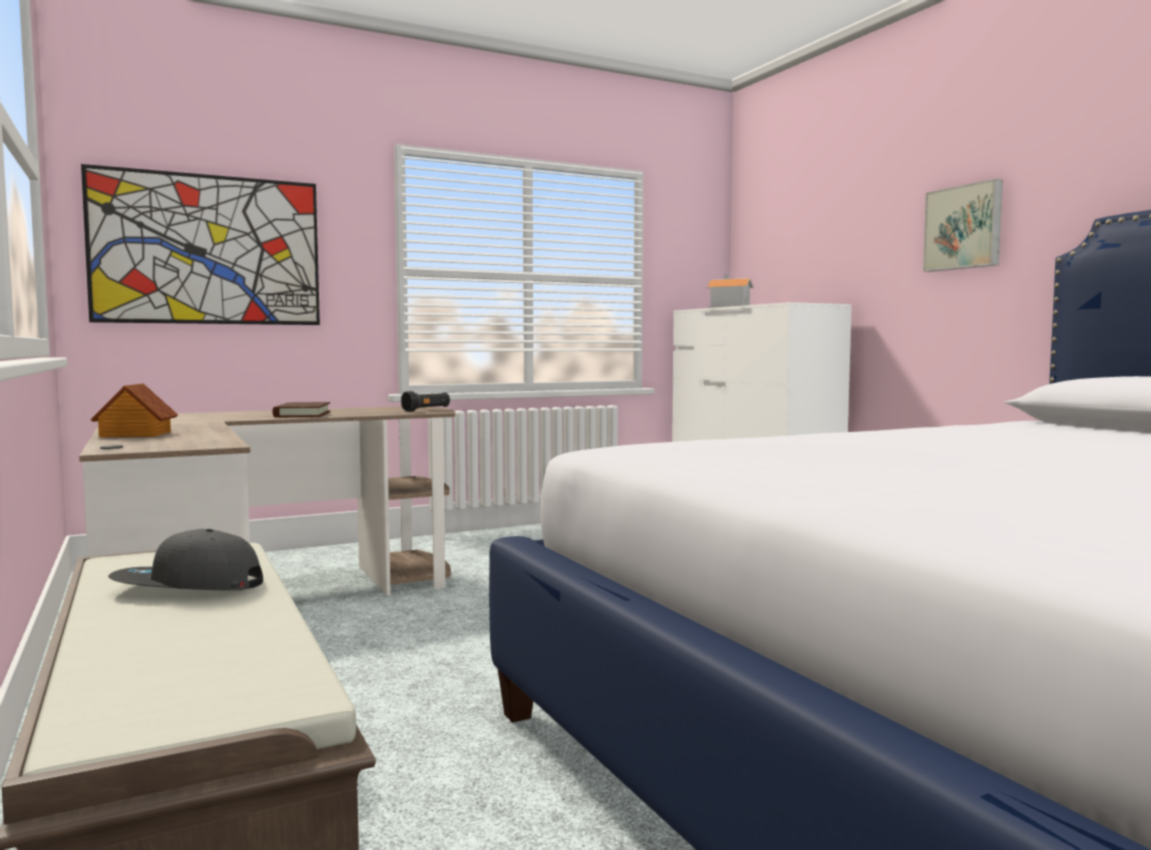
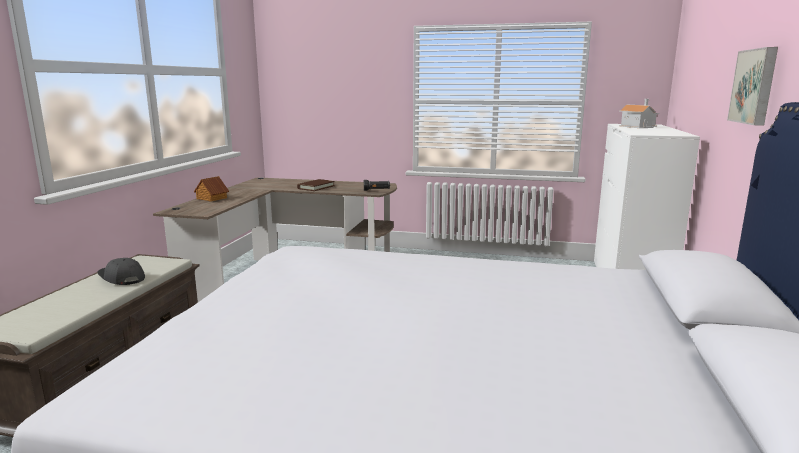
camera: 40 degrees right, 10 degrees up
(207, 249) = (319, 93): picture -> none

